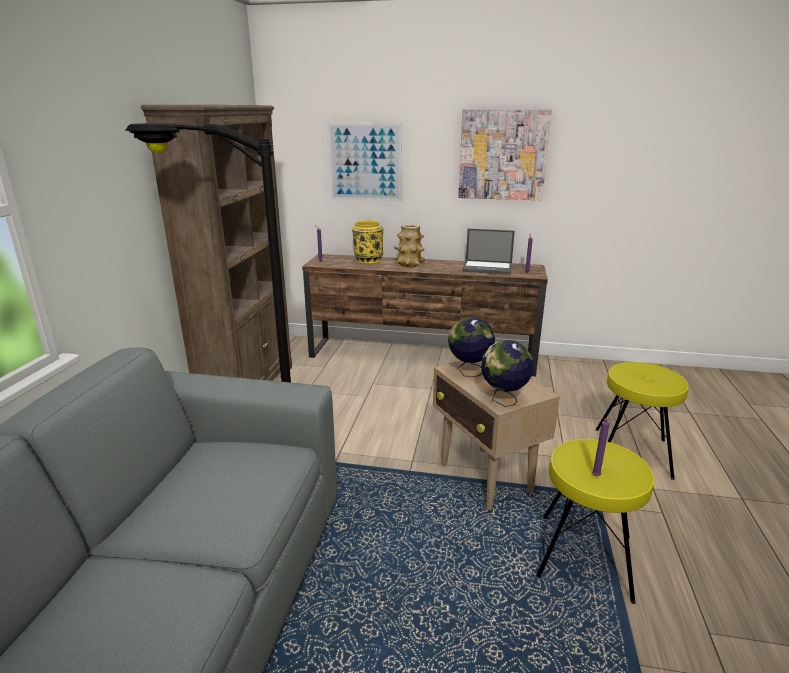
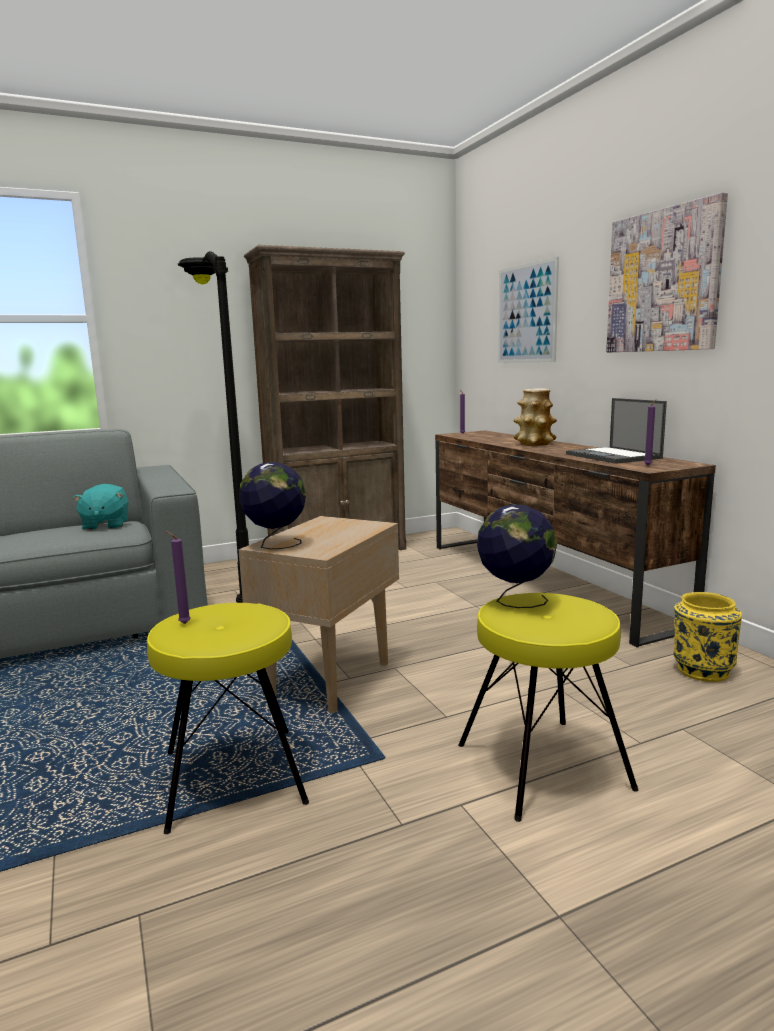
camera: 55 degrees right, 10 degrees down
(227, 460) = (105, 525): none -> turquoise plush toy
(368, 261) = (506, 438): yellow vase -> yellow vase (702, 670)
(469, 372) = (328, 525): globe -> globe (515, 601)

